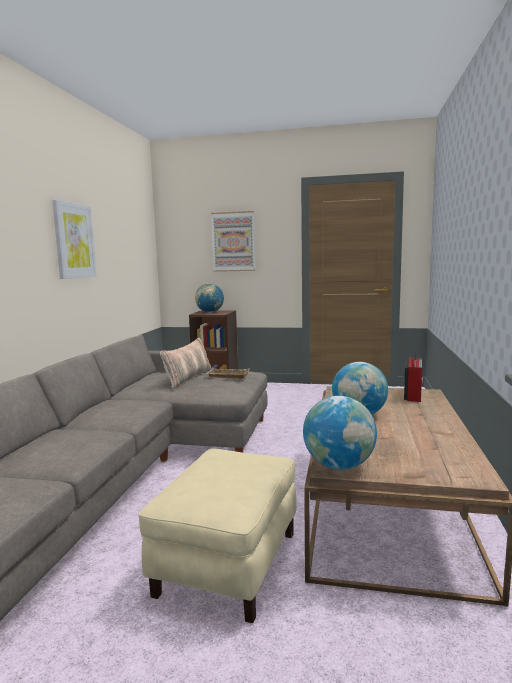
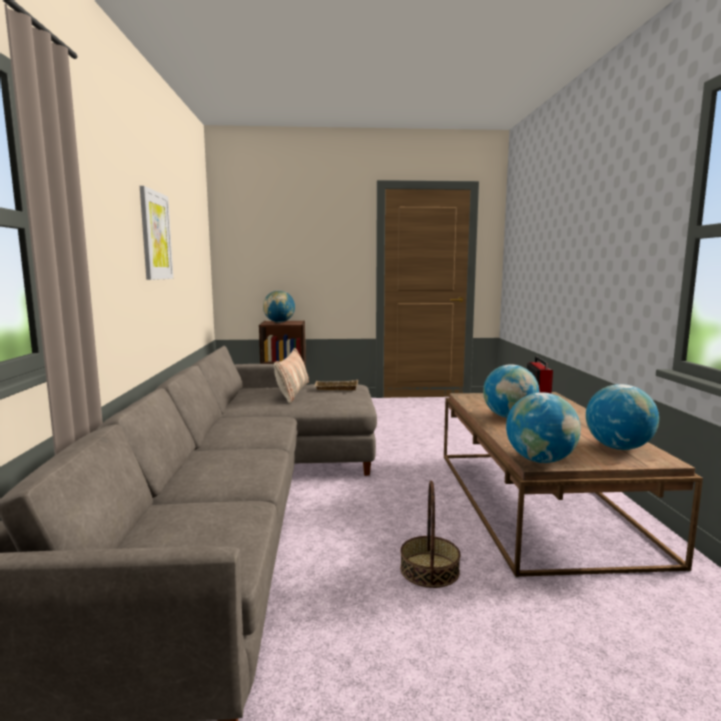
camera: 15 degrees left, 0 degrees up
(228, 562) = (429, 570): beige ottoman -> basket
(233, 241) = (302, 245): picture -> none
(441, 458) = (618, 447): none -> globe

